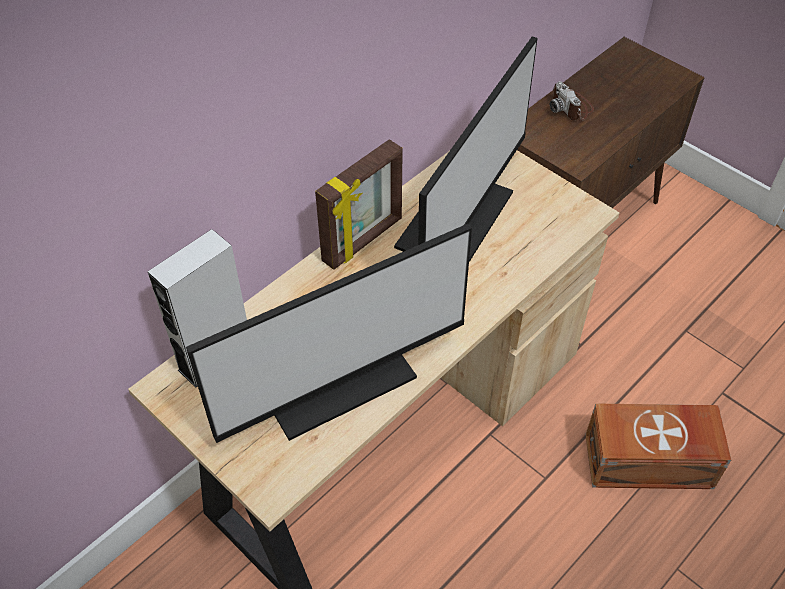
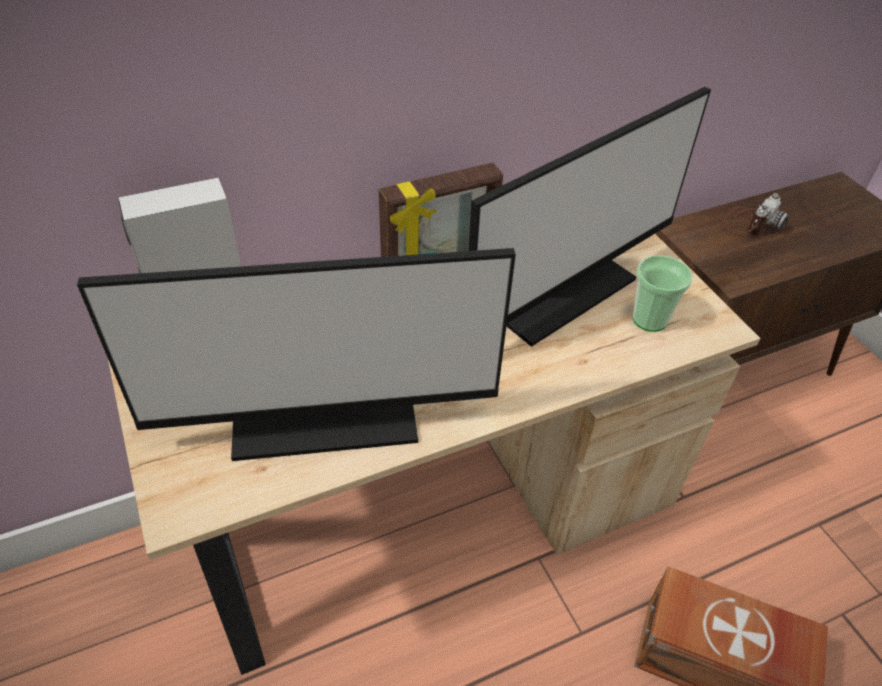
camera: 20 degrees right, 5 degrees down
(536, 223) = (649, 319): none -> cup
(571, 107) = (749, 222): camera -> camera turned 135 degrees counterclockwise

